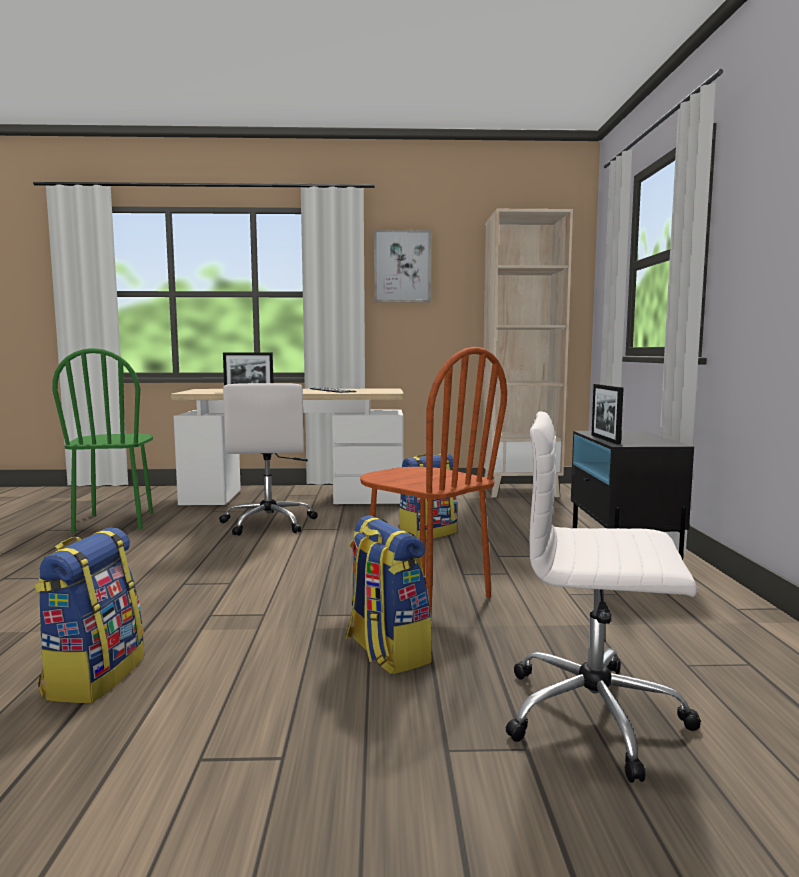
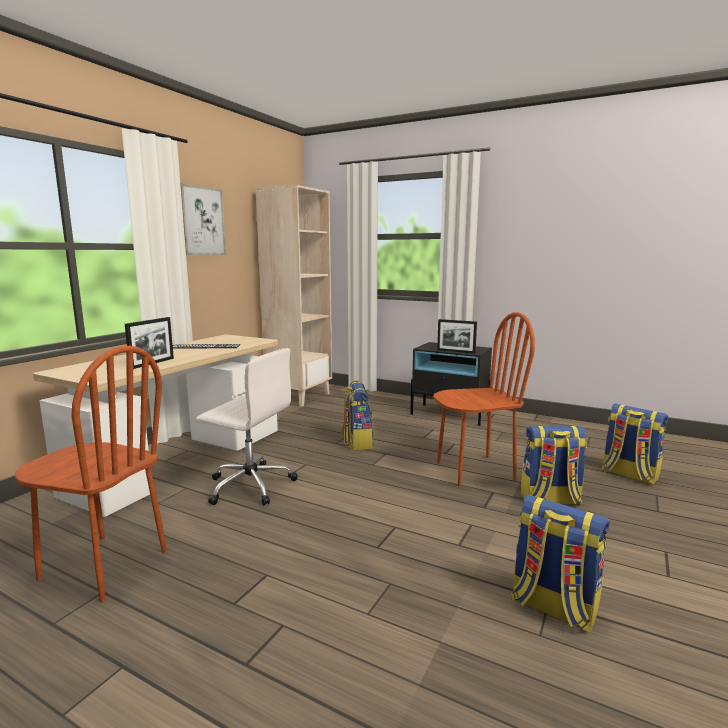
camera: 60 degrees left, 5 degrees up
(115, 522) = (103, 565): green chair -> brown chair
(596, 715) = (629, 474): white office chair -> backpack

